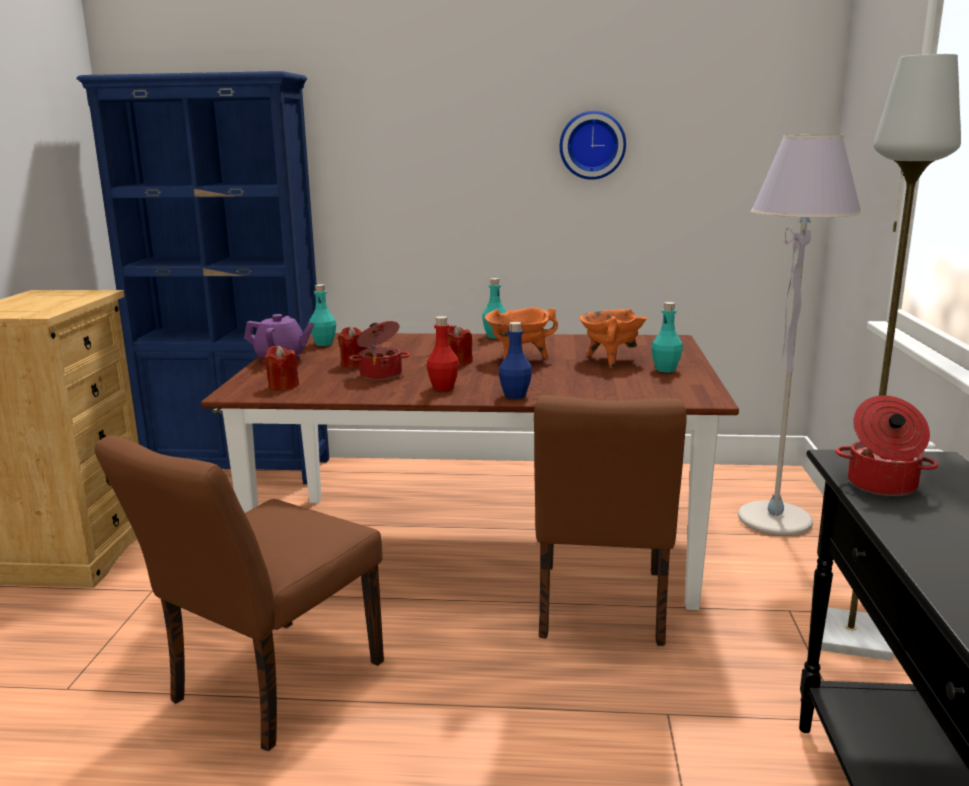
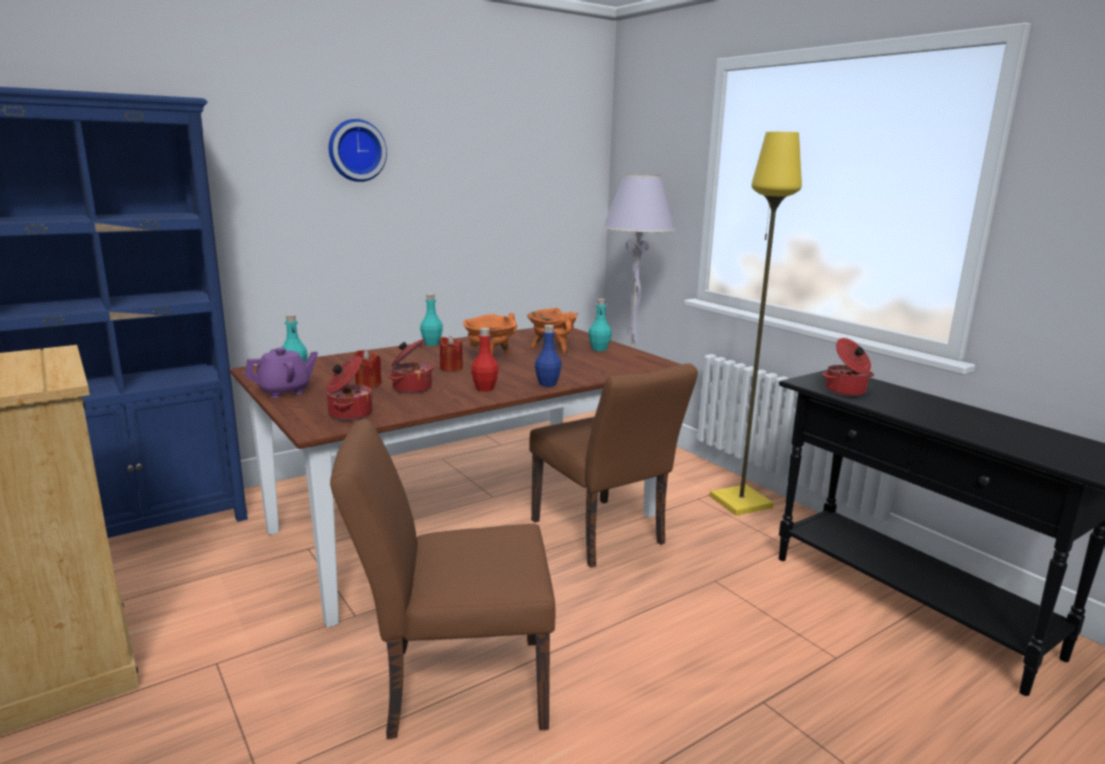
camera: 40 degrees left, 0 degrees up
(266, 689) = (451, 686): brown chair -> brown chair turned 90 degrees clockwise
(283, 386) = (349, 414): red candle -> cooking pot
(592, 145) = (456, 178): wall clock -> wall clock (356, 150)
(848, 636) = (740, 502): grey floor lamp -> yellow floor lamp

